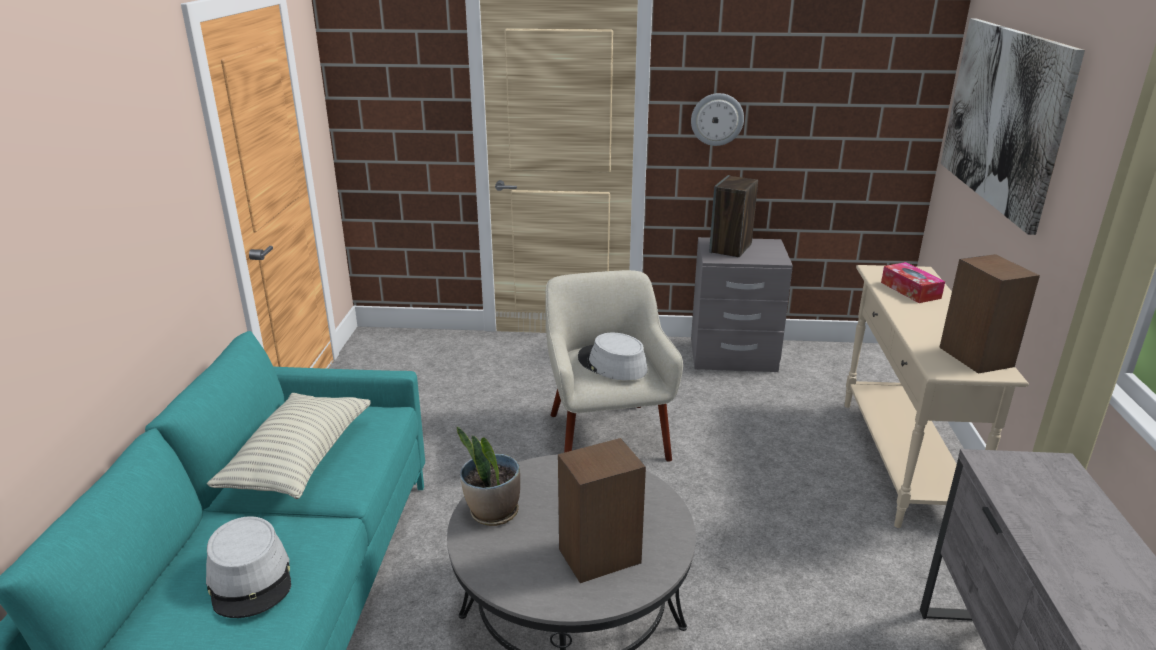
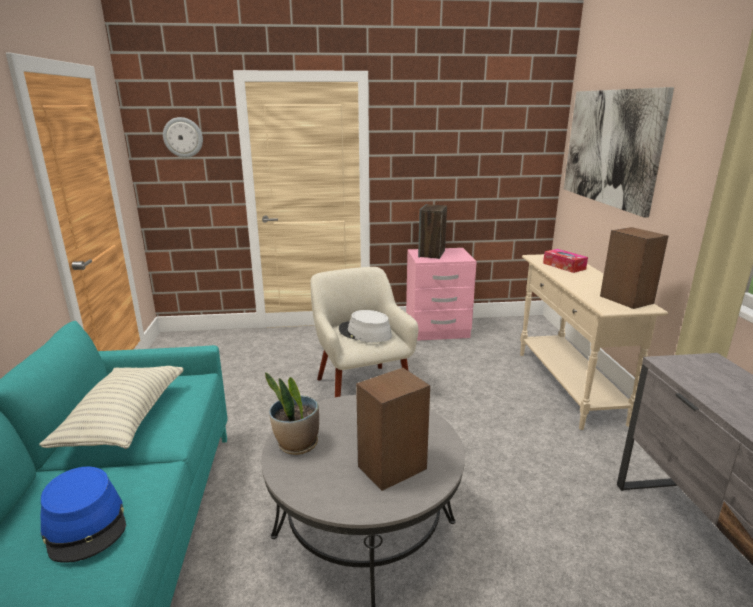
camera: 10 degrees left, 5 degrees down
(250, 578) = (85, 523): grey hat -> blue hat
(717, 119) = (416, 166): wall clock -> wall clock (183, 137)
(733, 356) = (437, 330): grey nightstand -> pink nightstand

